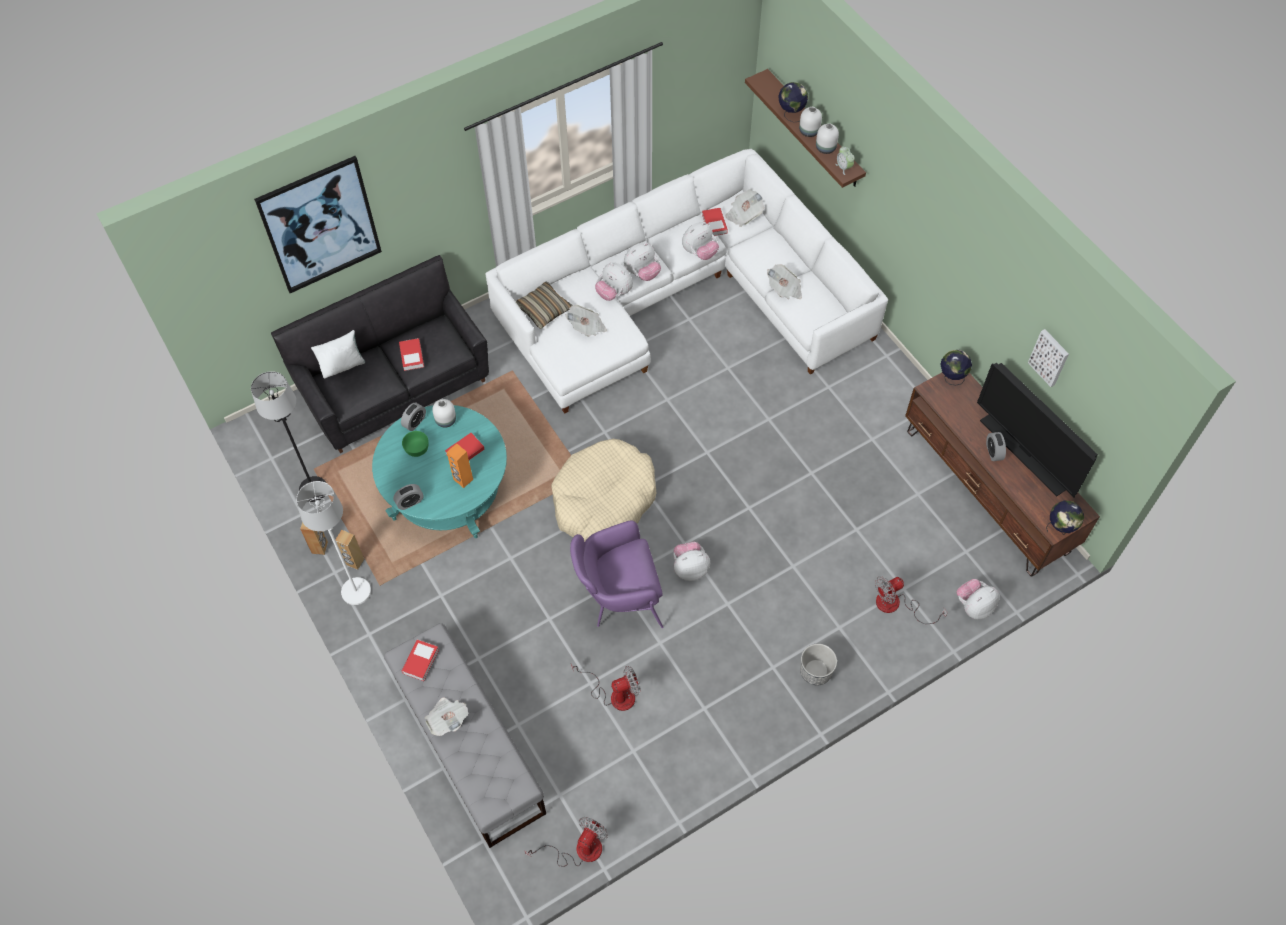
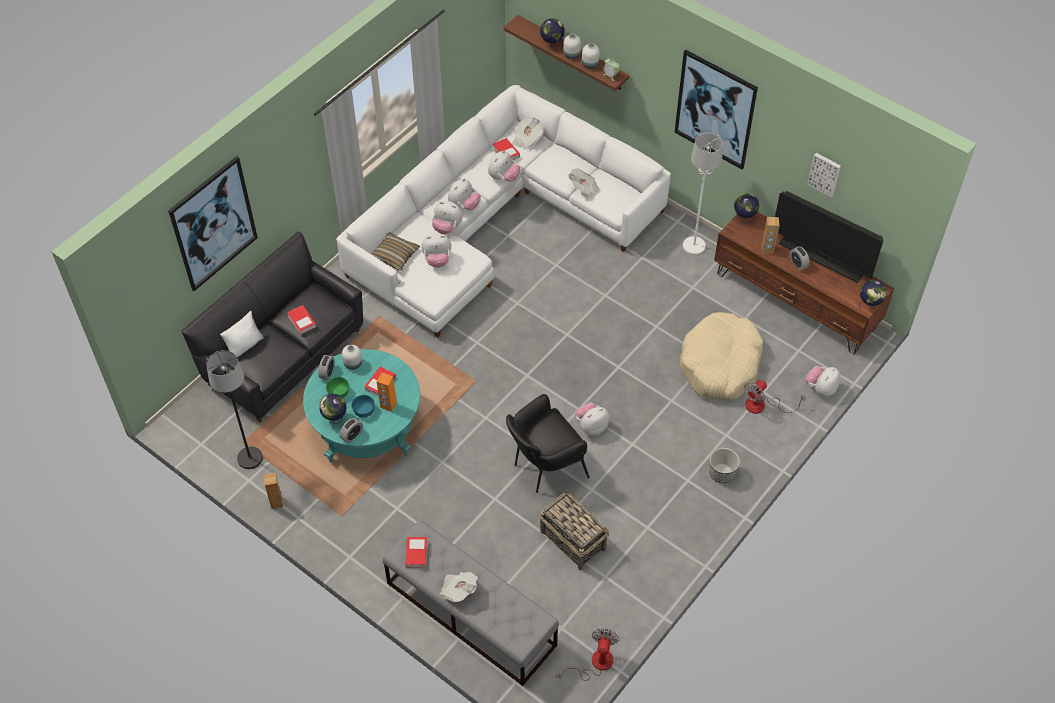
camera: 20 degrees left, 5 degrees down
(354, 562) = (311, 504): brown speaker -> brown speaker (767, 249)
(356, 592) = (324, 527): white floor lamp -> white floor lamp (694, 246)
(400, 477) = (335, 418): none -> globe
(435, 477) = (364, 410): none -> turquoise bowl
(587, 327) = (437, 260): newspaper -> plush toy
(603, 499) = (499, 394): beige dog bed -> beige dog bed (720, 364)
(614, 694) = (572, 539): fan -> basket
(618, 600) = (544, 467): purple armchair -> black armchair
(946, 242) = (715, 109): none -> picture

